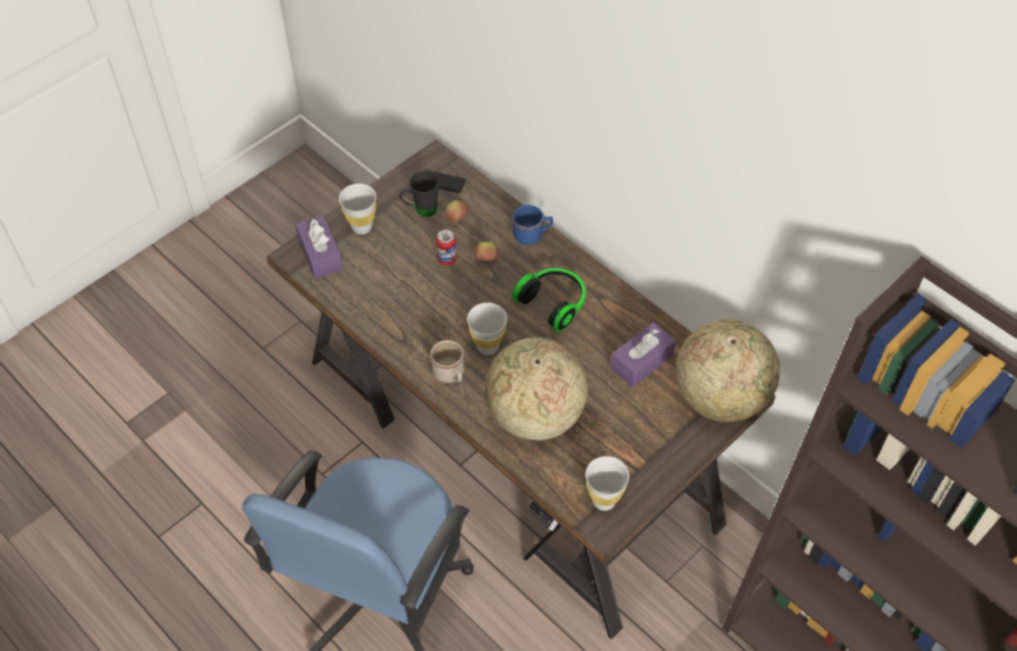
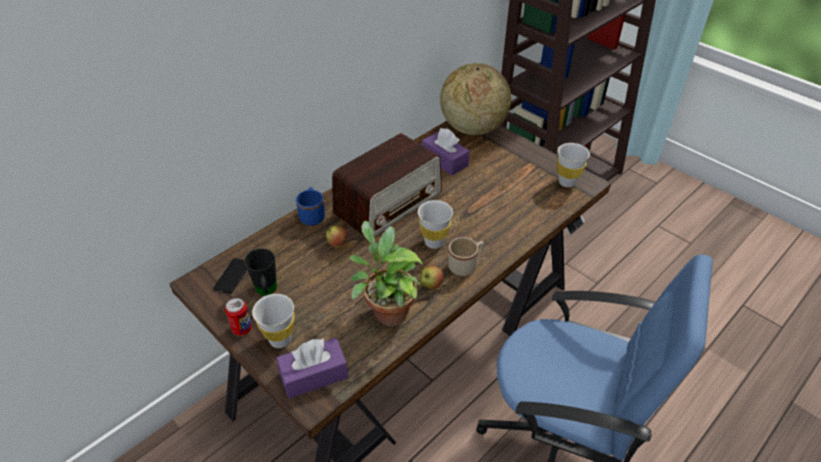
camera: 90 degrees left, 10 degrees down
(390, 305) = (387, 311): none -> potted plant
(447, 259) = (333, 271): can -> can (242, 328)
(456, 219) = (284, 264): apple -> apple (430, 285)
(534, 415) = (500, 215): globe -> none
(554, 303) = (388, 203): headphones -> radio

